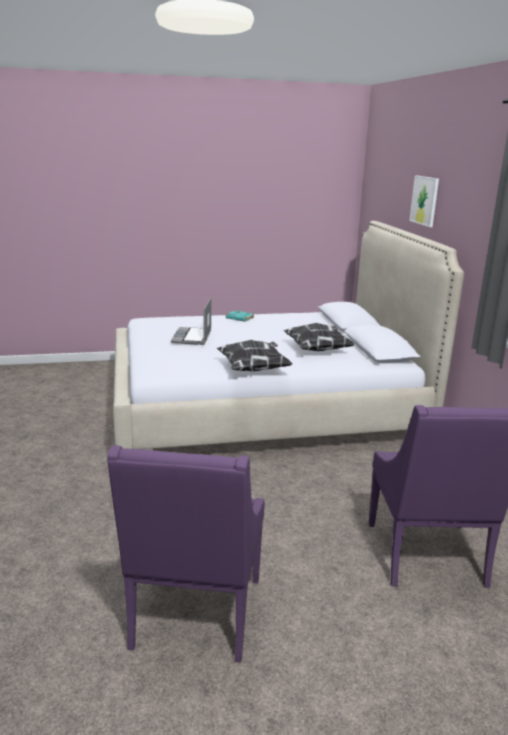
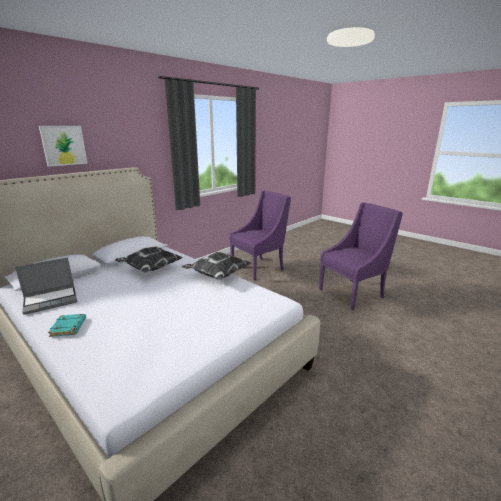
camera: 125 degrees left, 0 degrees up
(192, 337) = (175, 321): laptop -> laptop (51, 300)

